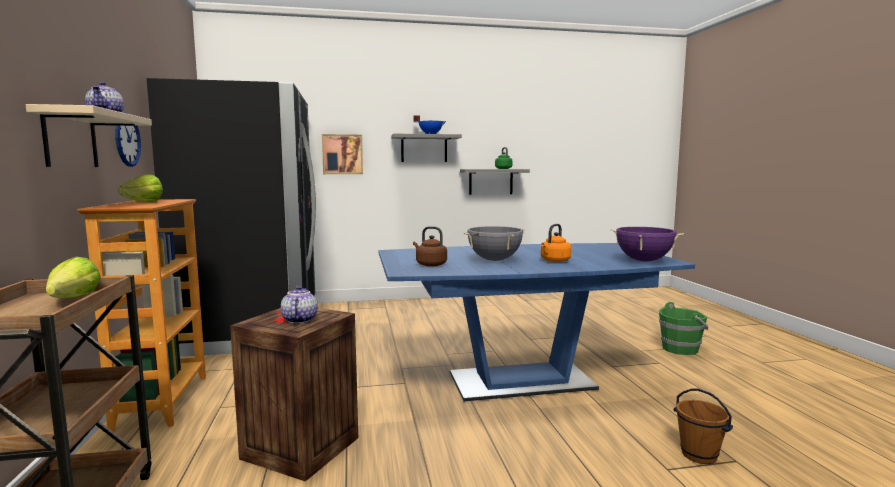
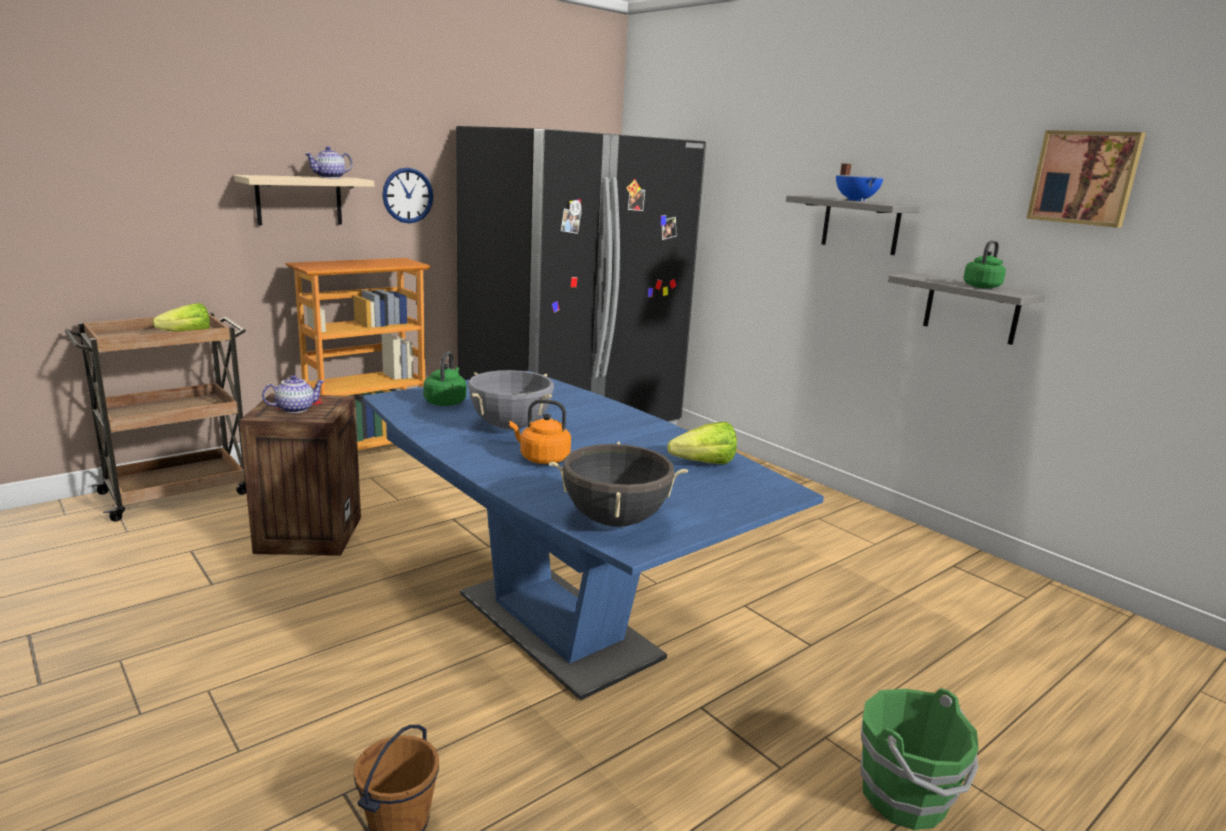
camera: 60 degrees right, 10 degrees up
(139, 203) = (355, 263): lettuce -> lettuce (698, 464)
(342, 154) = (747, 221): picture -> picture (1085, 178)
(430, 264) = (446, 402): brown kettle -> green kettle
(644, 261) = (614, 520): purple cooking pot -> black cooking pot

